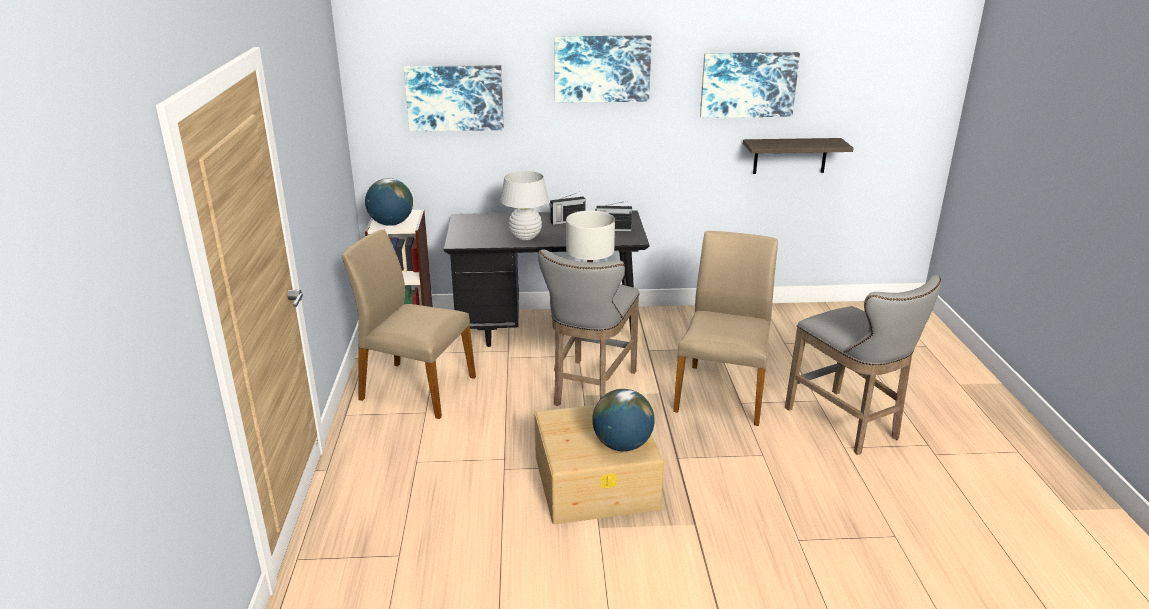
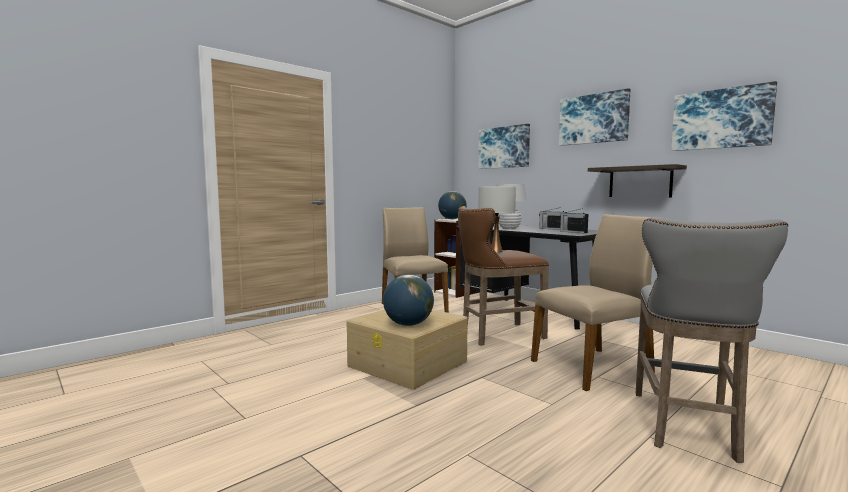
camera: 50 degrees right, 20 degrees down
(590, 390) = (497, 335): grey stool -> brown stool
(790, 155) = (773, 186): shelf -> shelf (640, 182)

